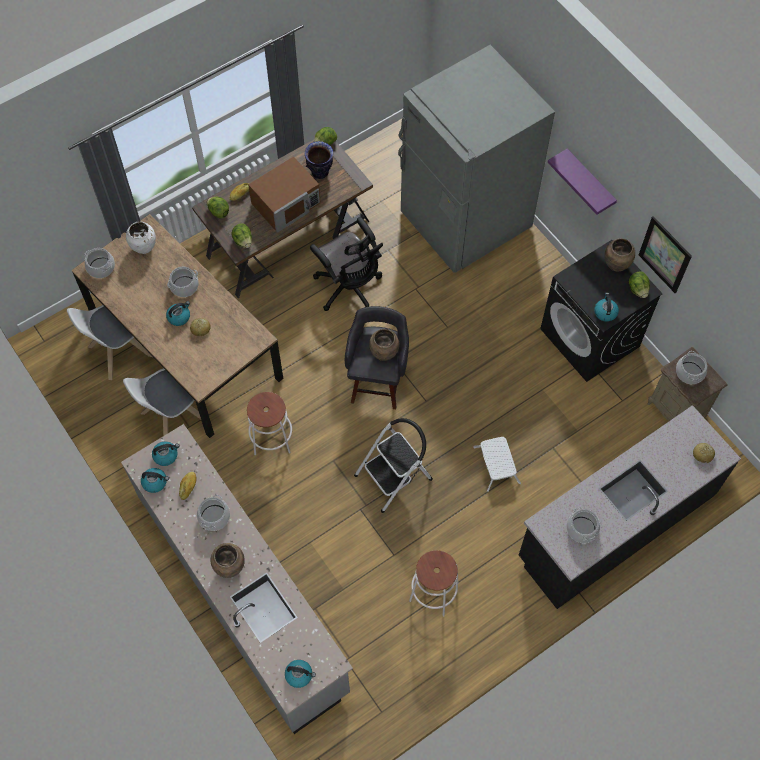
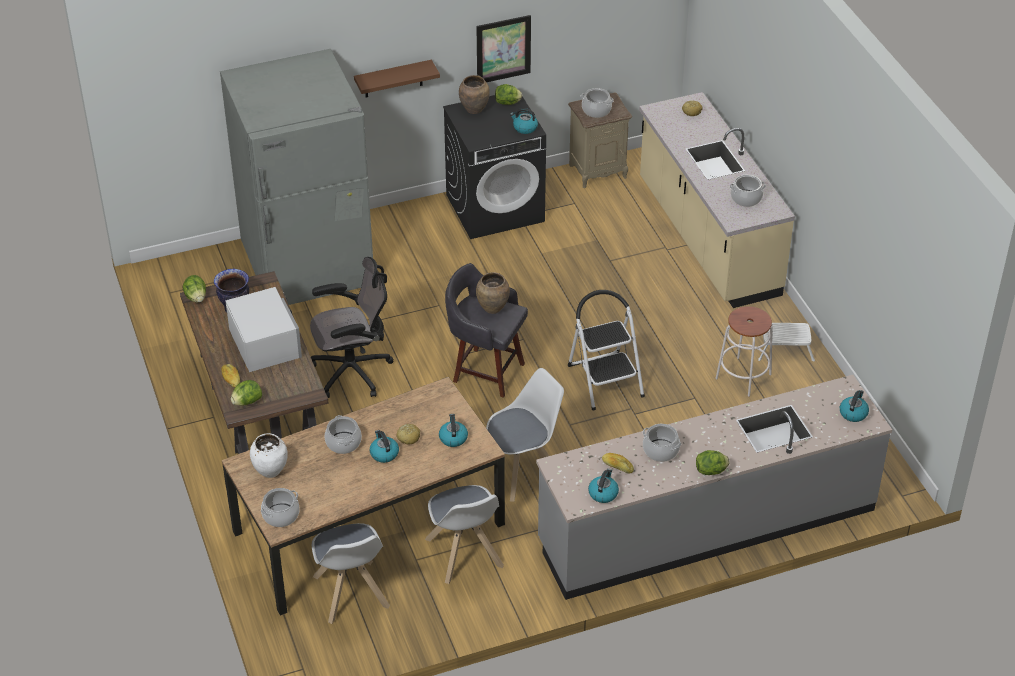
camera: 75 degrees left, 20 degrees down
(166, 455) = (572, 479): kettle -> kettle (453, 438)
(230, 567) = (722, 447): brown vase -> none
(243, 241) = (299, 387): lettuce -> lettuce (711, 471)
(271, 437) = (523, 470): white stool -> chair
(286, 203) = (264, 343): brown microwave -> white microwave
(496, 465) = (616, 303): white step ladder -> white step ladder (784, 348)
(589, 182) = (393, 79): purple shelf -> brown shelf
(615, 526) = (707, 238): black counter -> beige counter

